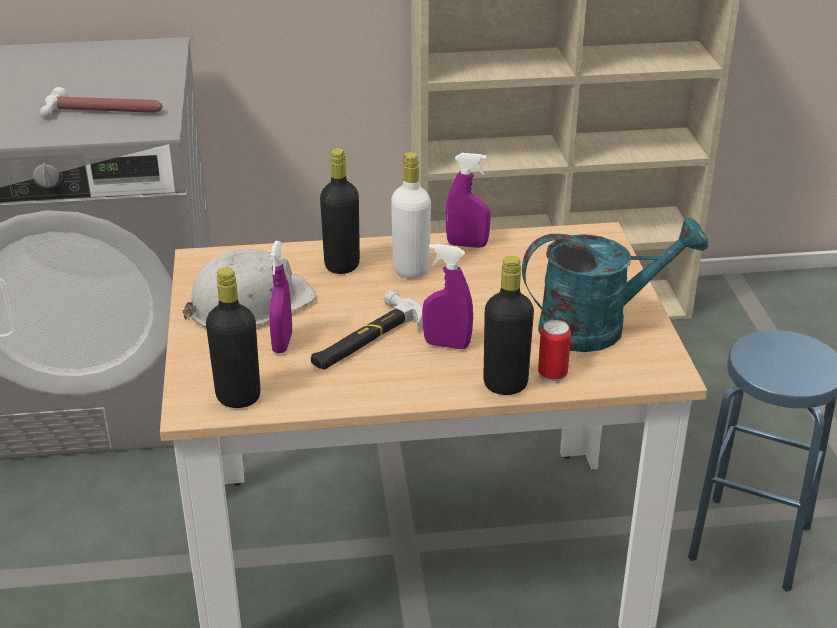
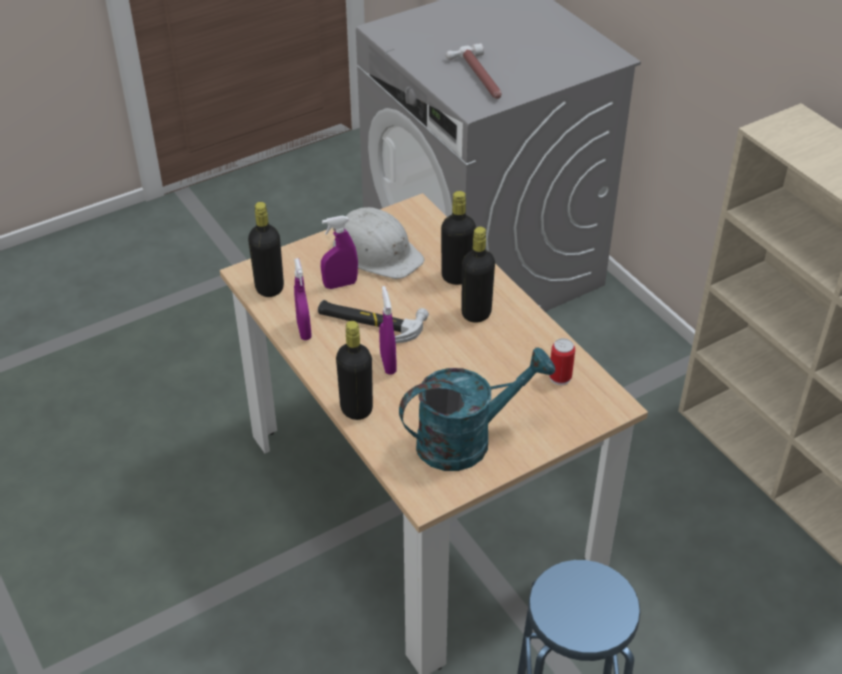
camera: 65 degrees right, 10 degrees up
(411, 270) = (476, 313): white bottle -> black bottle
(467, 245) = (536, 331): purple spray bottle -> purple spray bottle (304, 330)
(552, 374) = (384, 430): can -> can (560, 377)
(597, 326) = (466, 439): turquoise watering can -> turquoise watering can turned 75 degrees counterclockwise

